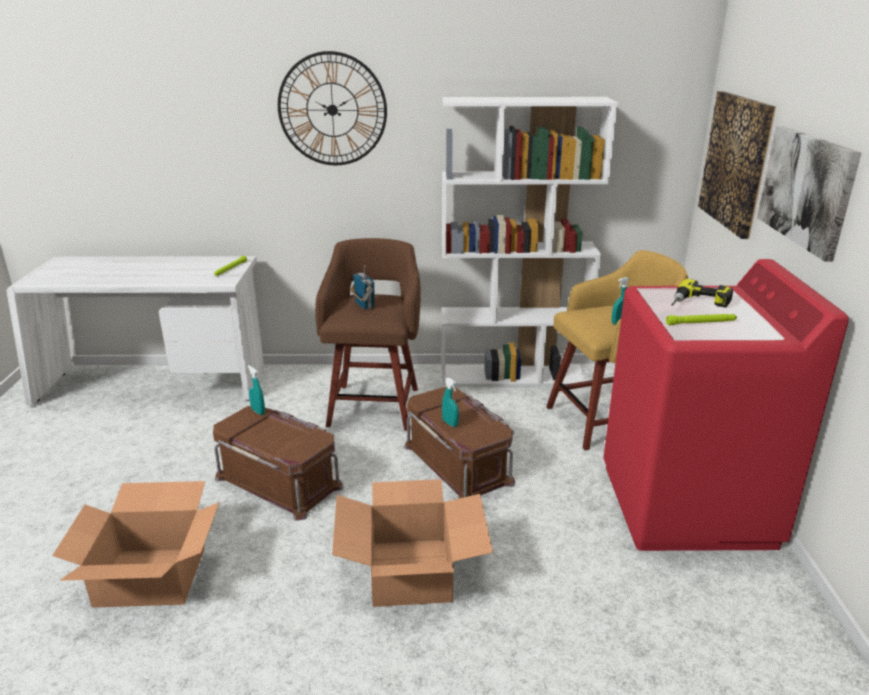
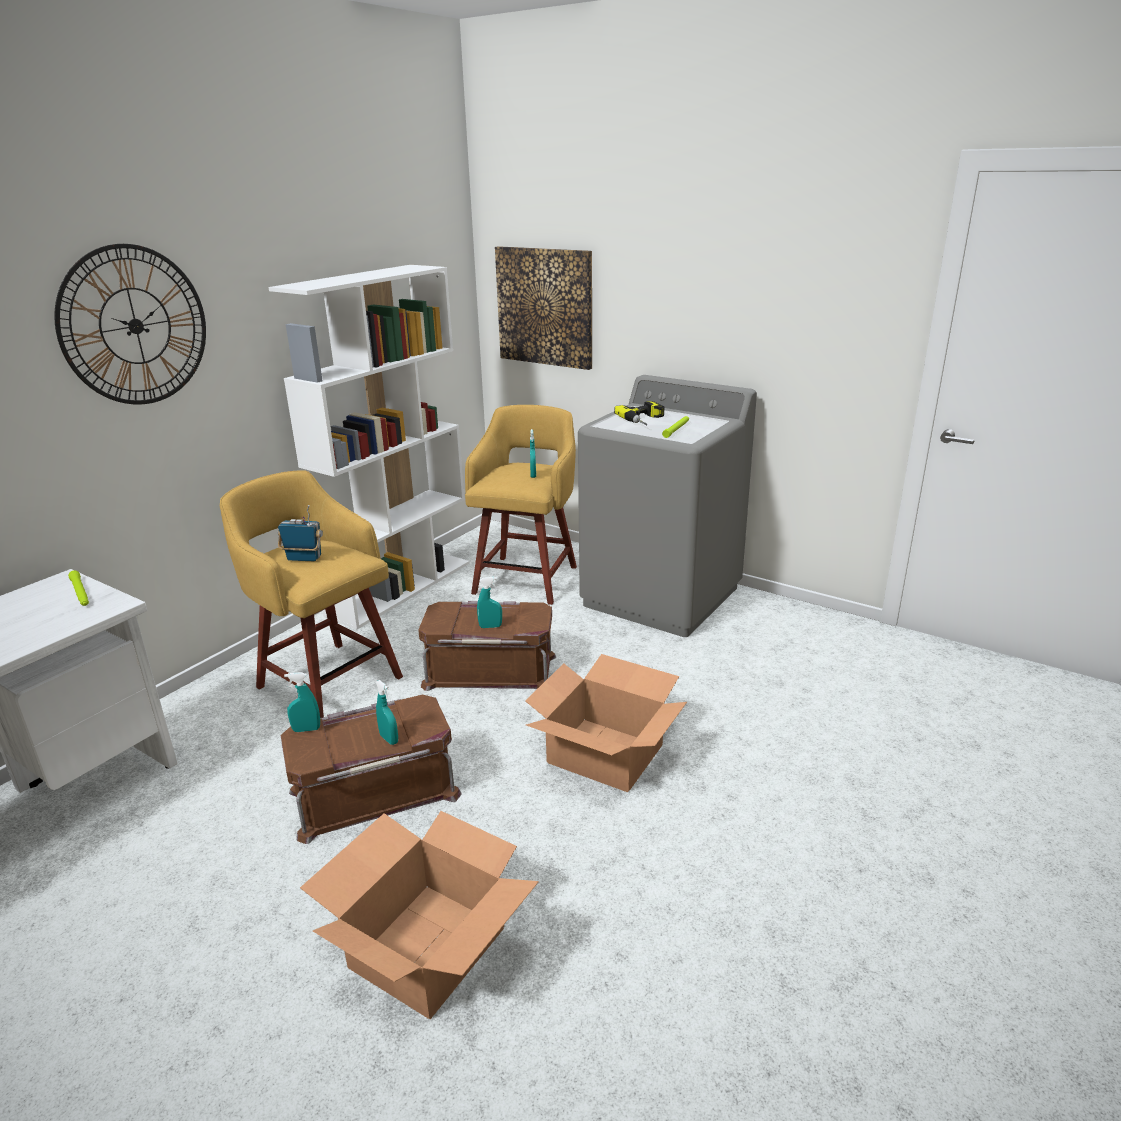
camera: 55 degrees left, 0 degrees up
(274, 445) = (389, 739): none -> turquoise spray bottle
(375, 405) = (327, 680): brown stool -> yellow stool
(686, 505) = (662, 596): red washing machine -> grey washing machine
(806, 189) = (661, 311): picture -> none

